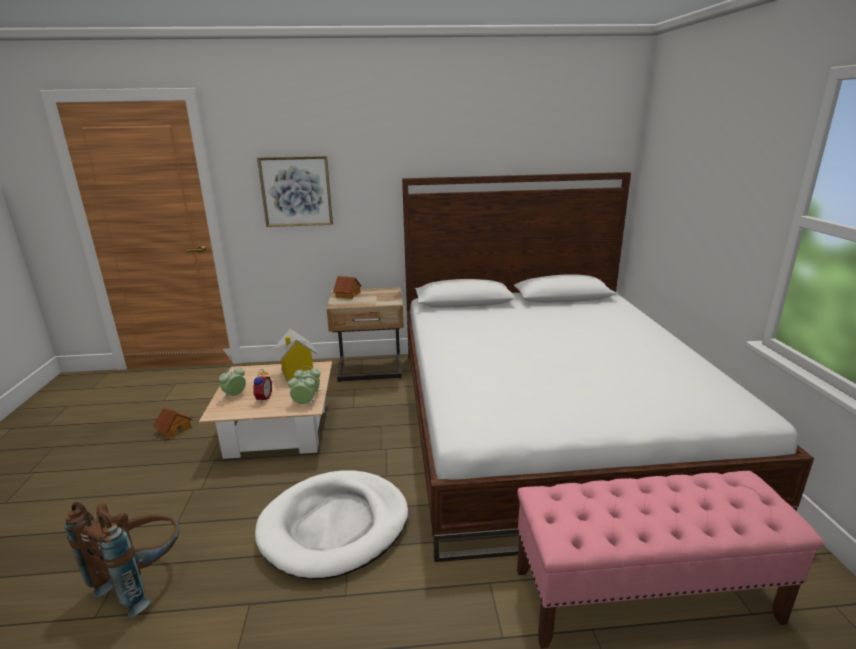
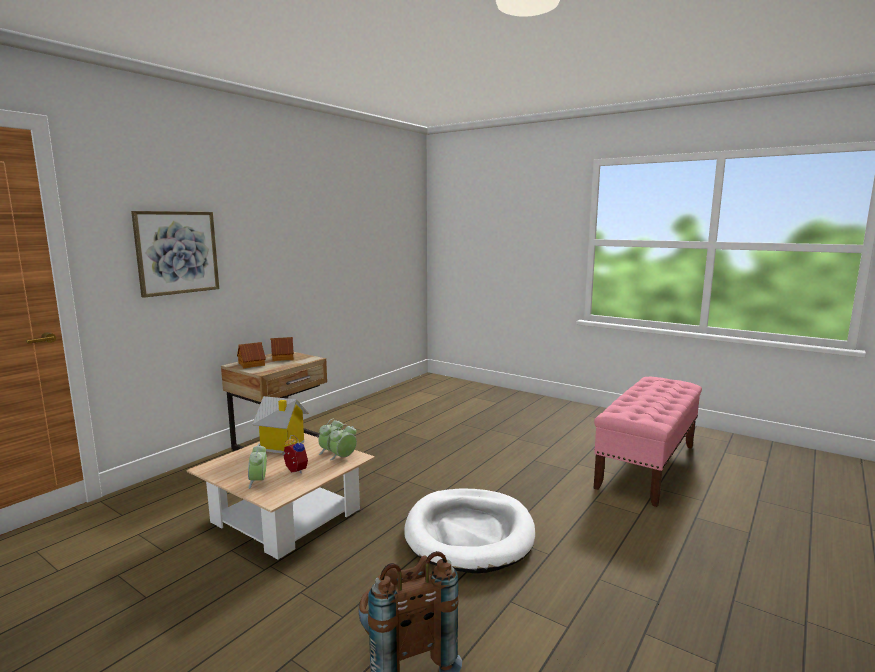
camera: 50 degrees left, 10 degrees down
(174, 429) = (151, 577): toy house -> toy house (282, 357)
(548, 420) = (471, 421): bed -> none

